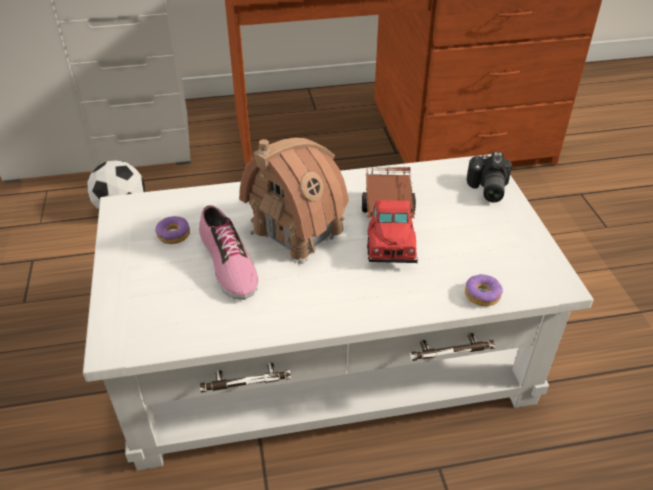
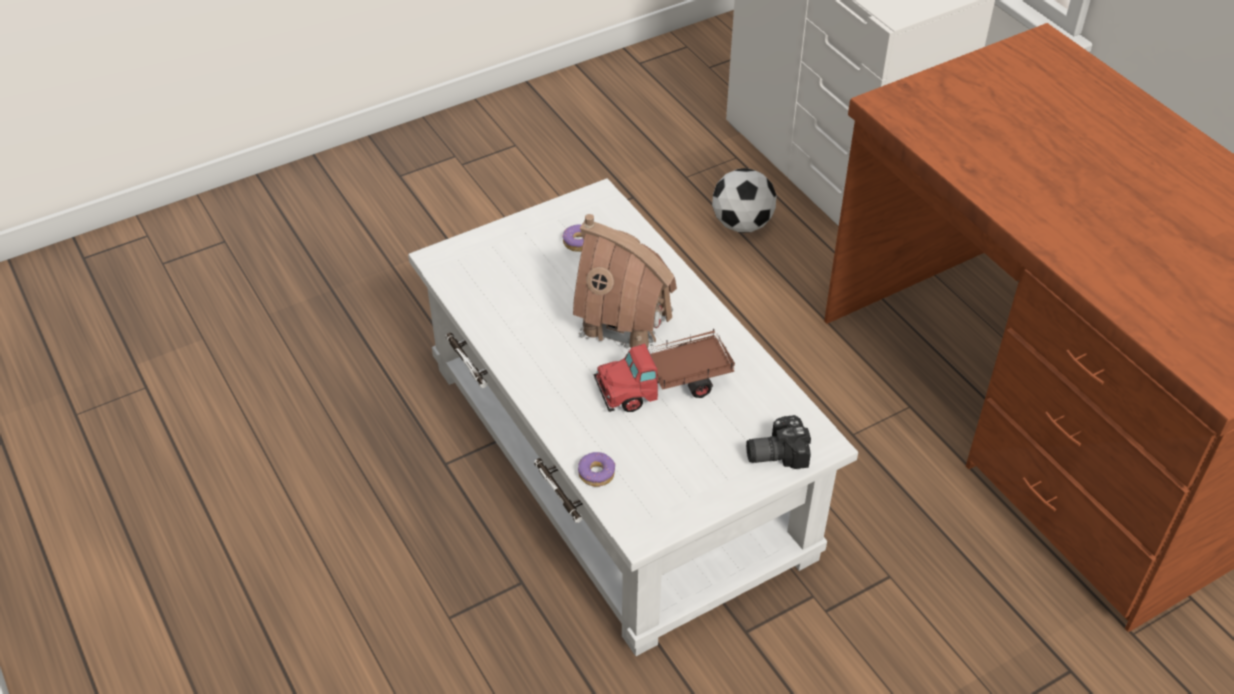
camera: 70 degrees right, 5 degrees up
(227, 264) = (557, 289): shoe -> none

